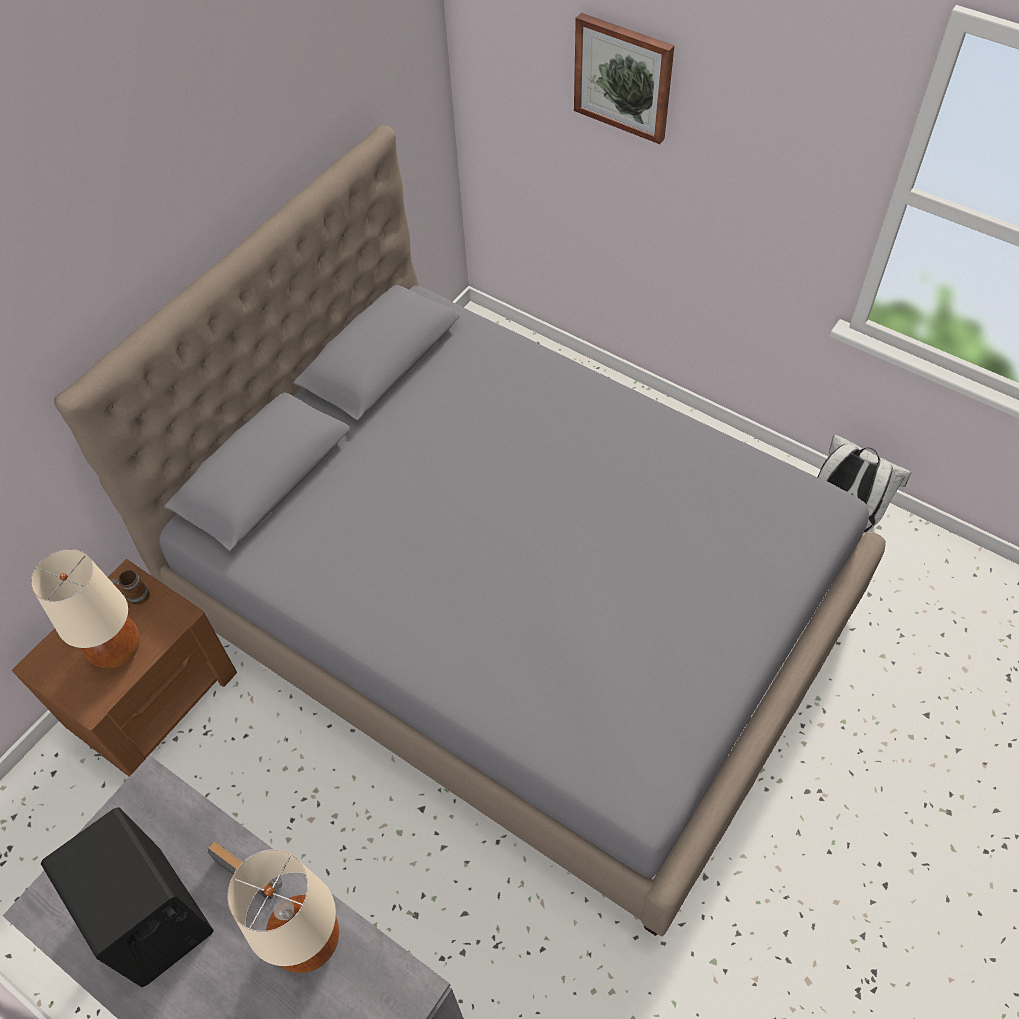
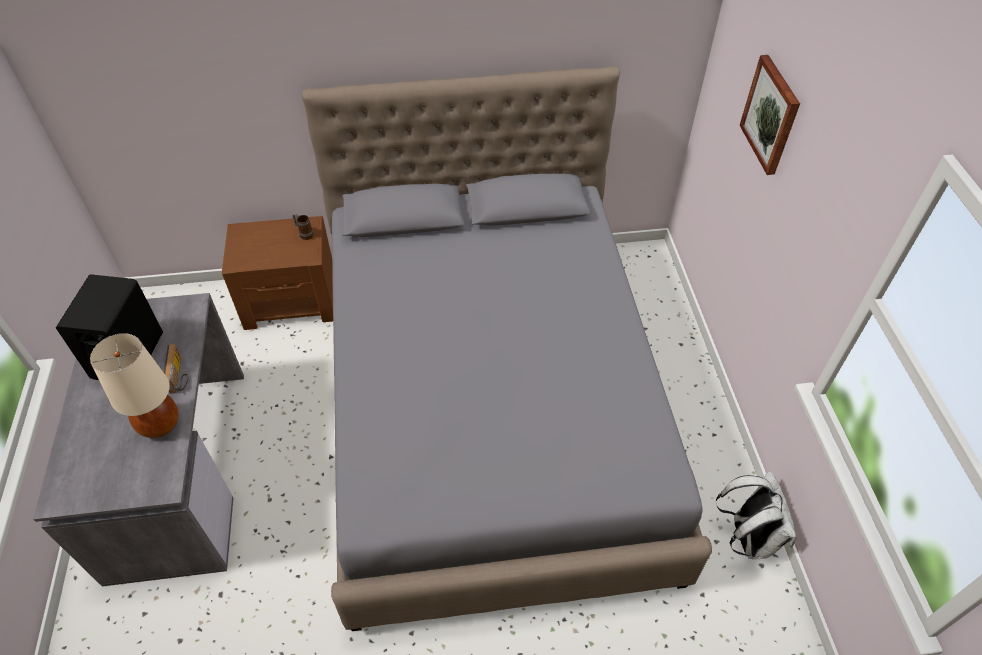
camera: 45 degrees right, 5 degrees down
(117, 650) = (271, 250): beige table lamp -> none

